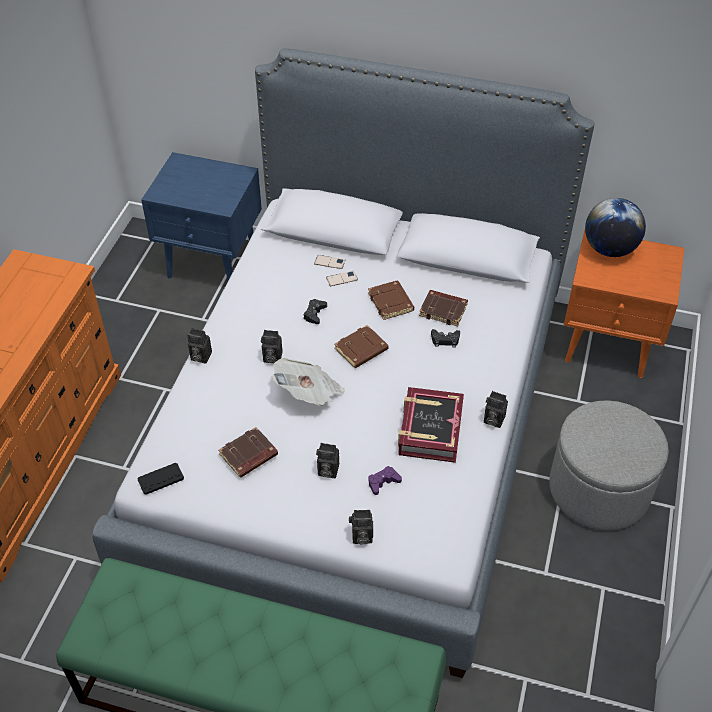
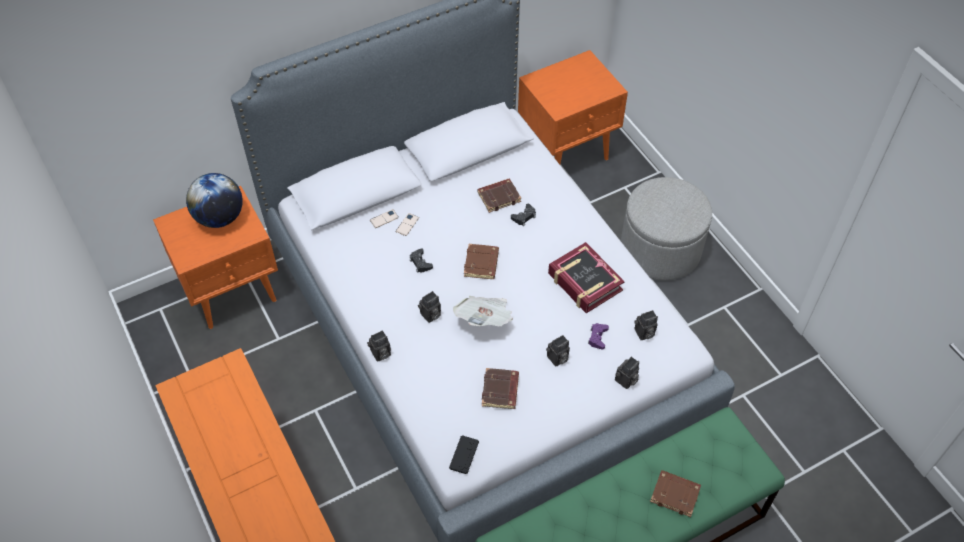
camera: 45 degrees left, 5 degrees up
(213, 263) = (233, 291): blue nightstand -> orange nightstand
(391, 303) = (460, 217): brown book -> brown book (675, 494)
(492, 420) = (611, 246): camera -> camera (644, 334)
(609, 249) = (549, 81): globe -> globe (220, 217)

